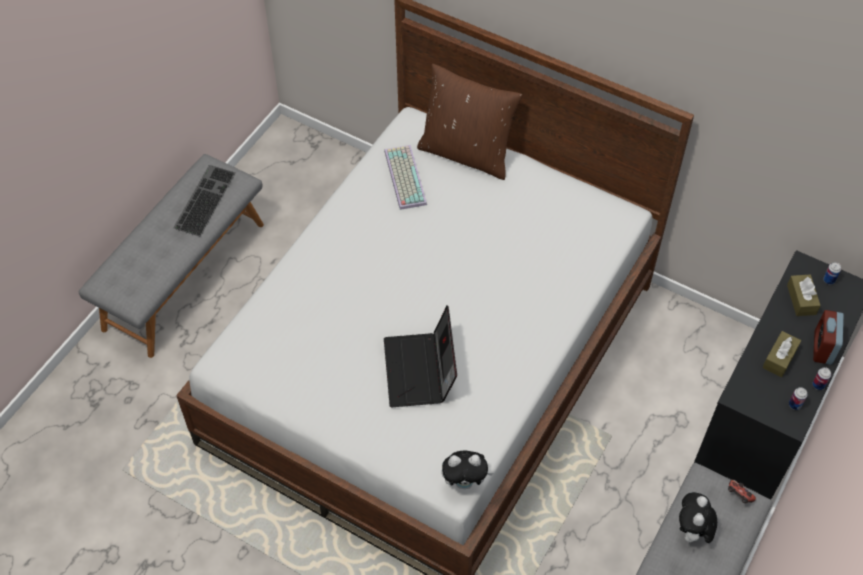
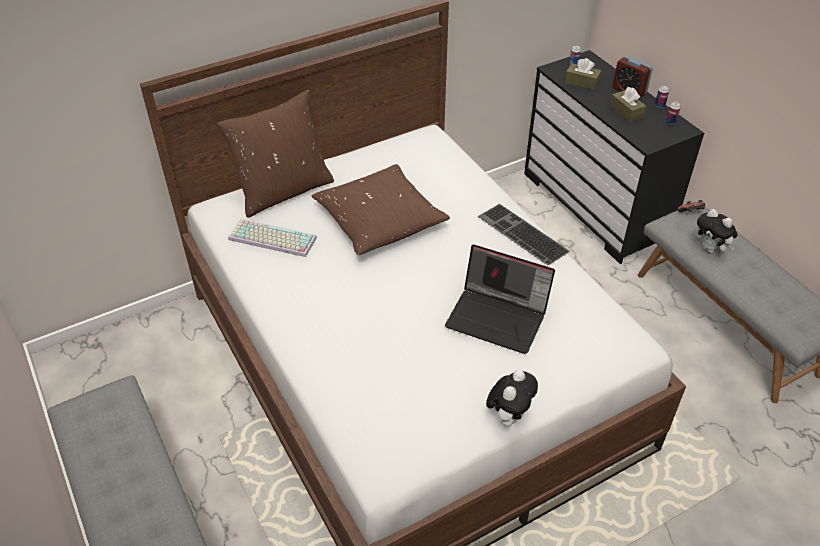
camera: 60 degrees left, 10 degrees down
(204, 199) = (112, 431): keyboard -> keyboard (520, 234)
(465, 482) = (635, 336): plush toy -> plush toy (509, 416)
(479, 236) = (379, 220): none -> brown pillow

